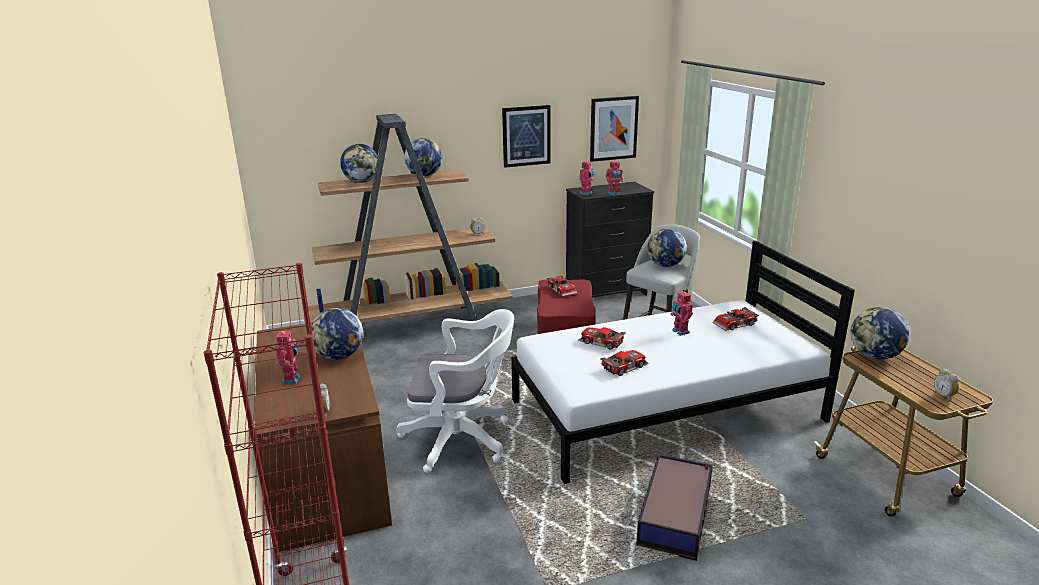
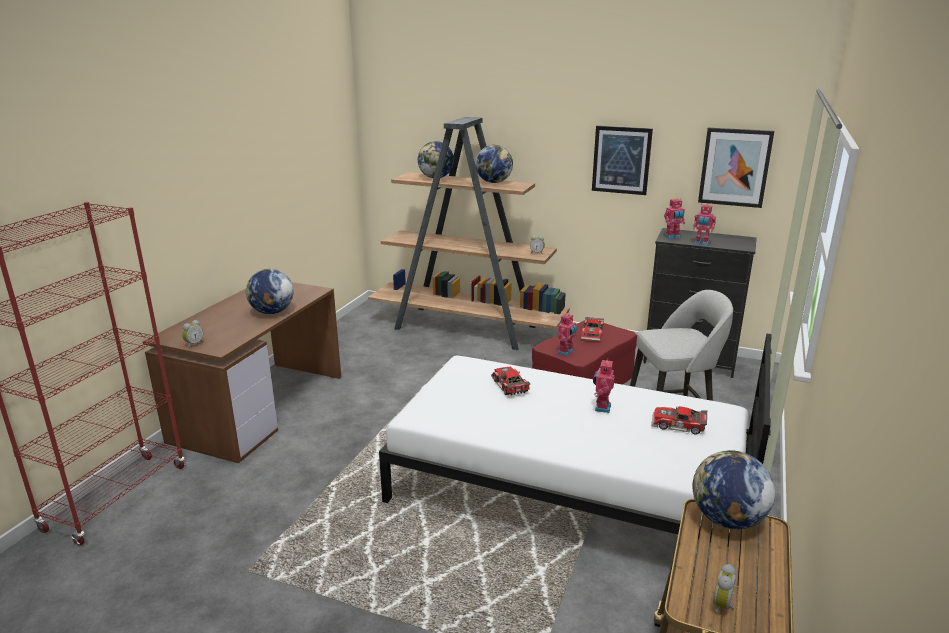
camera: 40 degrees right, 0 degrees up
(292, 379) = (221, 316): toy robot -> toy robot (566, 352)
(462, 439) = (369, 429): white office chair -> none
(623, 366) = (488, 413): toy car -> none
(665, 265) = (686, 337): globe -> none
(676, 514) = (426, 580): storage box -> none

